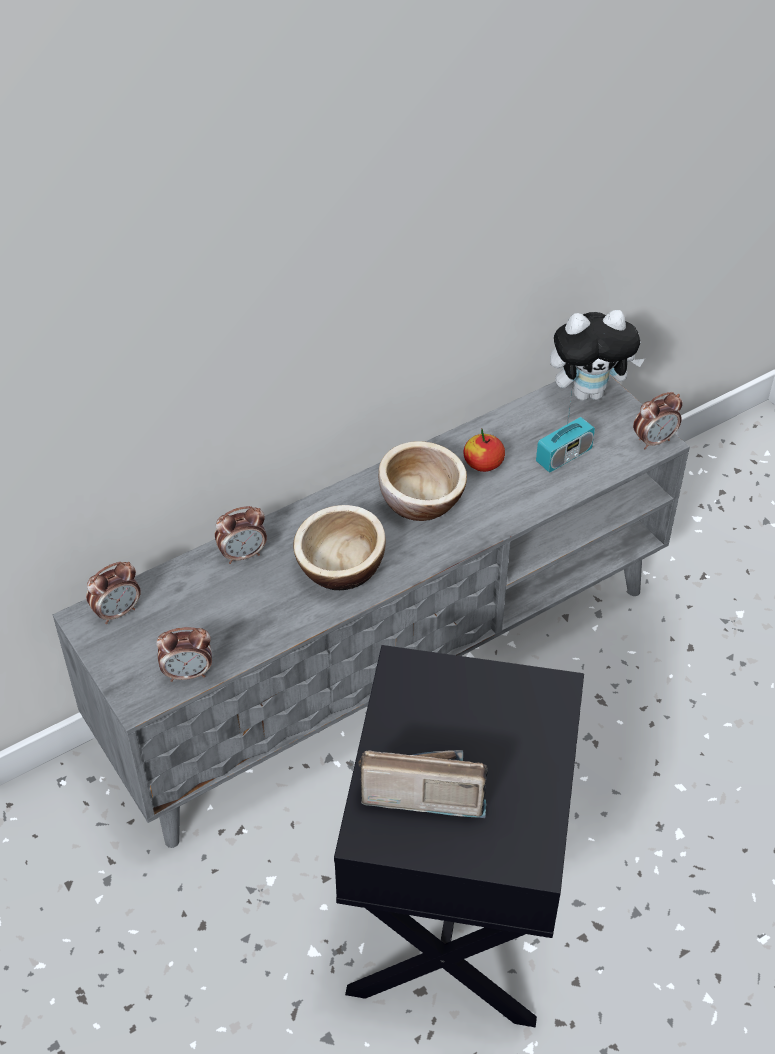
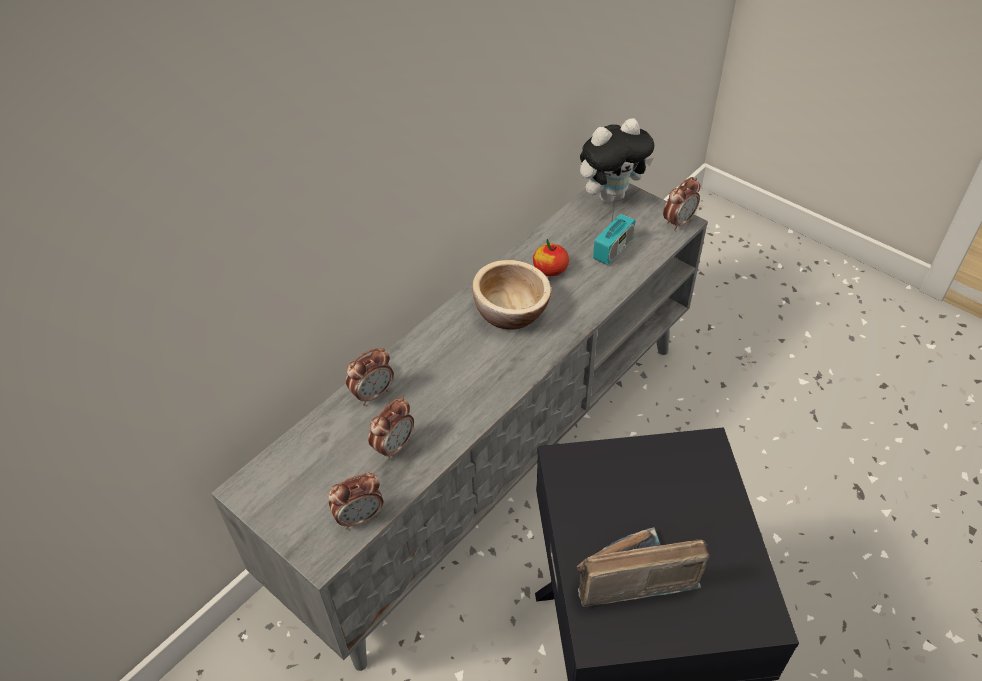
camera: 15 degrees left, 0 degrees up
(117, 612) = (274, 475): alarm clock -> alarm clock (394, 446)
(341, 567) = (464, 384): bowl -> none

